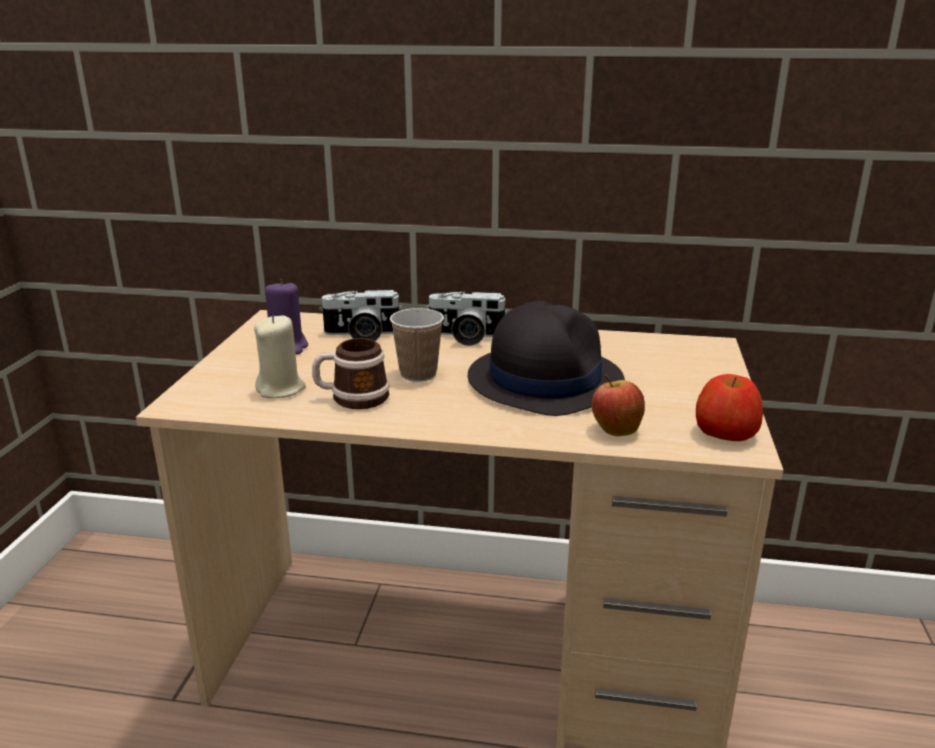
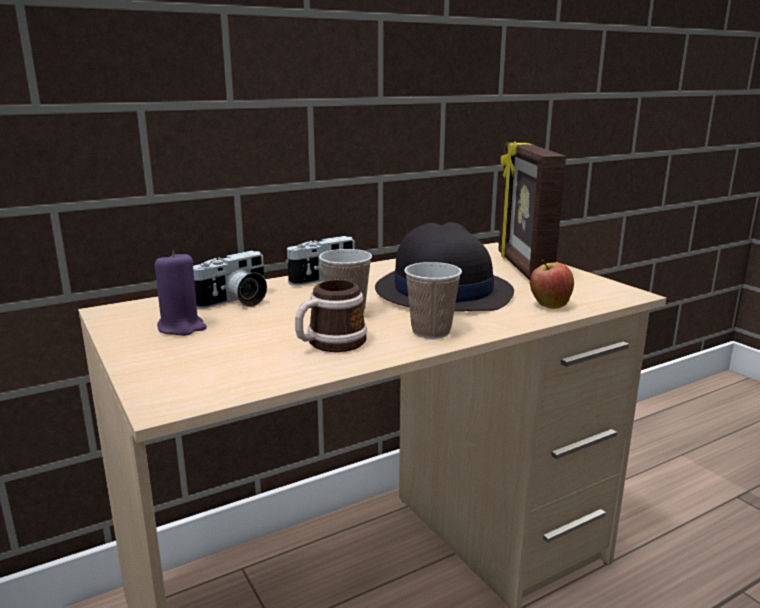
camera: 40 degrees left, 5 degrees down
(281, 389) = (250, 358): beige candle -> none
(448, 416) = (431, 331): none -> cup
(689, 378) = (522, 267): none -> picture frame
(725, 433) = (603, 289): apple -> none

